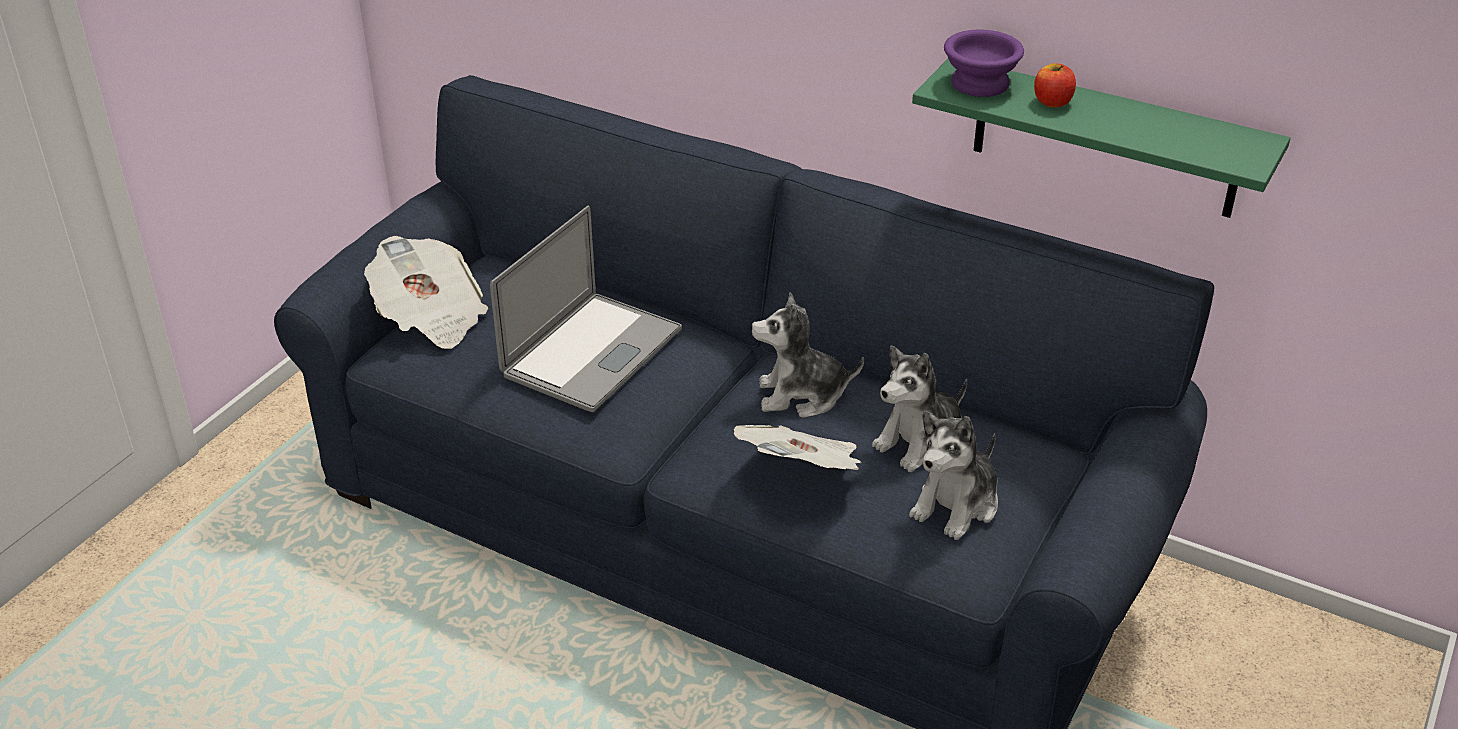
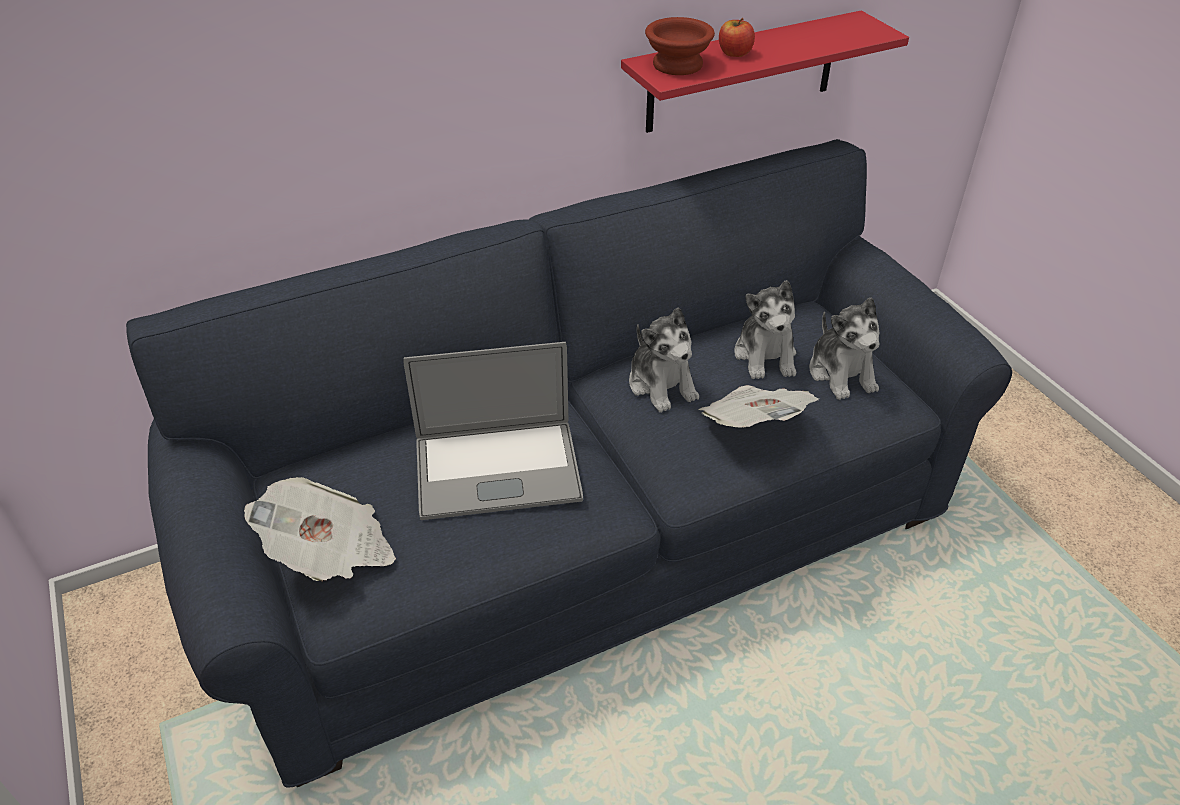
camera: 55 degrees left, 5 degrees up
(592, 352) = (497, 469): laptop -> laptop turned 105 degrees clockwise
(801, 396) = (662, 385): plush toy -> plush toy turned 60 degrees counterclockwise
(980, 85) = (679, 65): purple bowl -> brown bowl
(1105, 139) = (742, 72): green shelf -> red shelf

